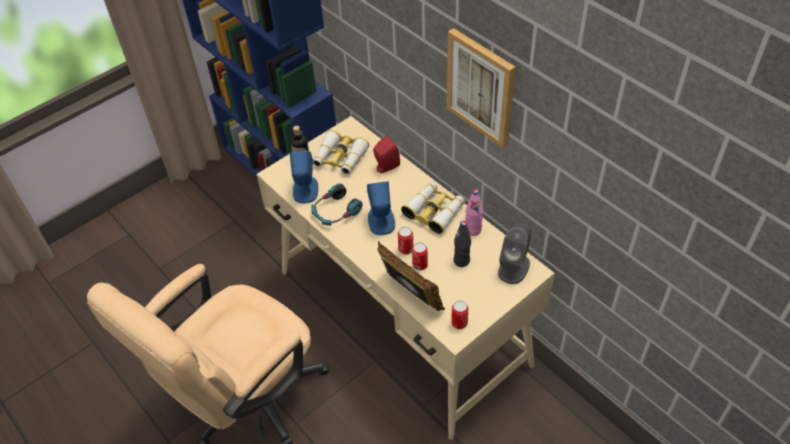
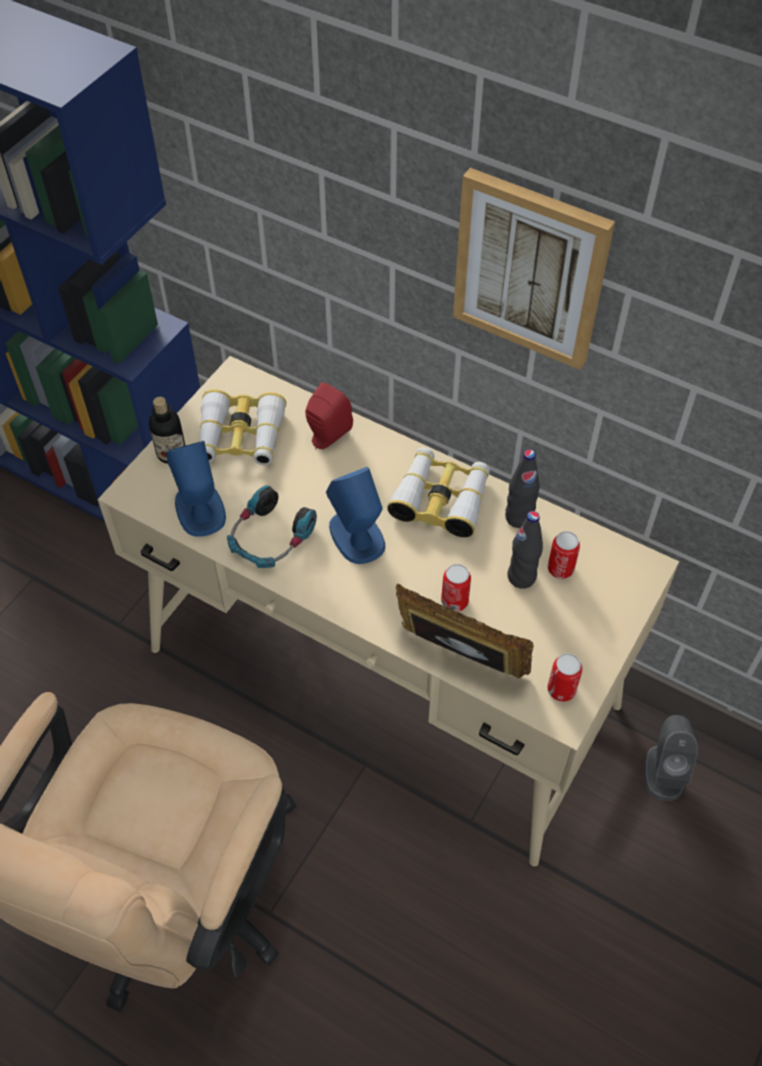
camera: 20 degrees left, 5 degrees up
(406, 249) = (419, 578): can -> can (560, 568)
(473, 230) = (519, 517): pink bottle -> black bottle
(514, 267) = (611, 567): grey speaker -> grey speaker (664, 771)

